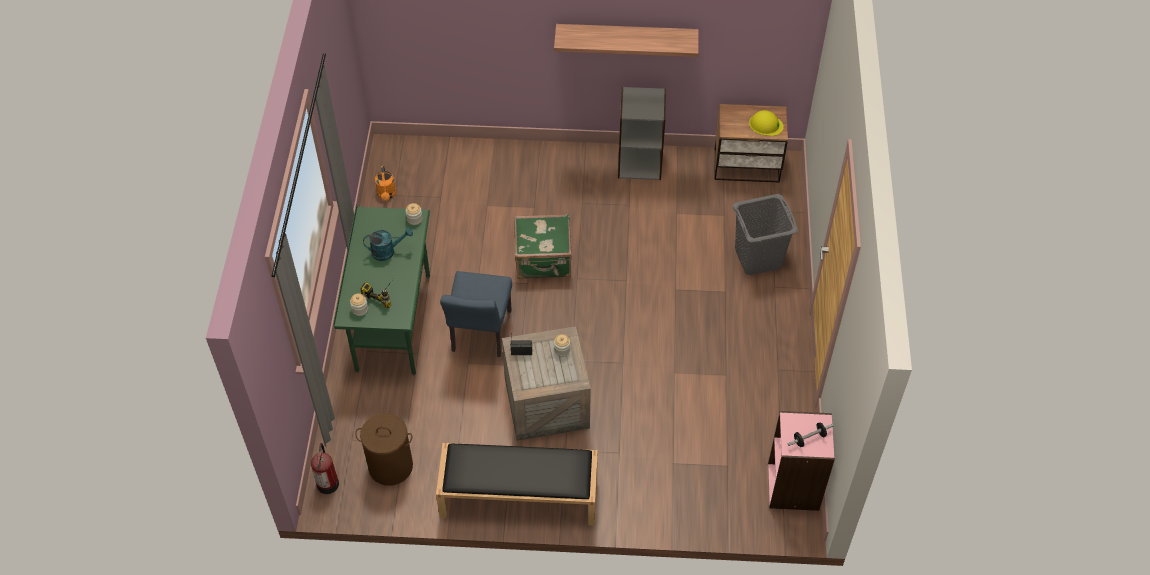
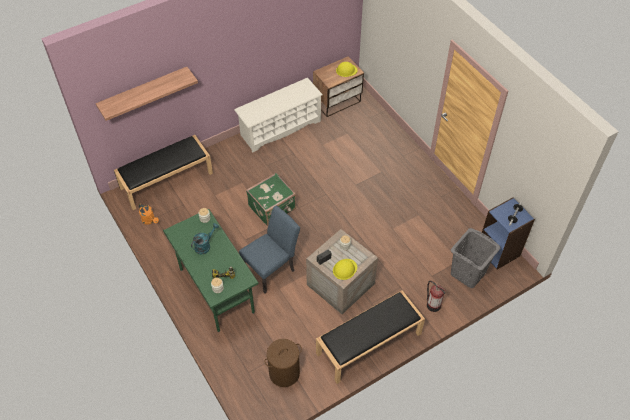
camera: 35 degrees left, 0 degrees up
(328, 482) = (255, 406): fire extinguisher -> fire extinguisher (433, 304)
(446, 156) = (167, 180): none -> black bench
(479, 335) = (272, 269): blue chair -> blue chair turned 105 degrees counterclockwise
(536, 378) = (344, 269): none -> yellow hard hat
(626, 36) = (256, 51): shelf -> shelf (143, 91)
(640, 163) = (280, 128): grey bookcase -> white shoe rack
(758, 258) = (383, 145): grey laundry basket -> grey laundry basket (468, 273)
(794, 487) = (499, 251): pink bookcase -> blue bookcase

